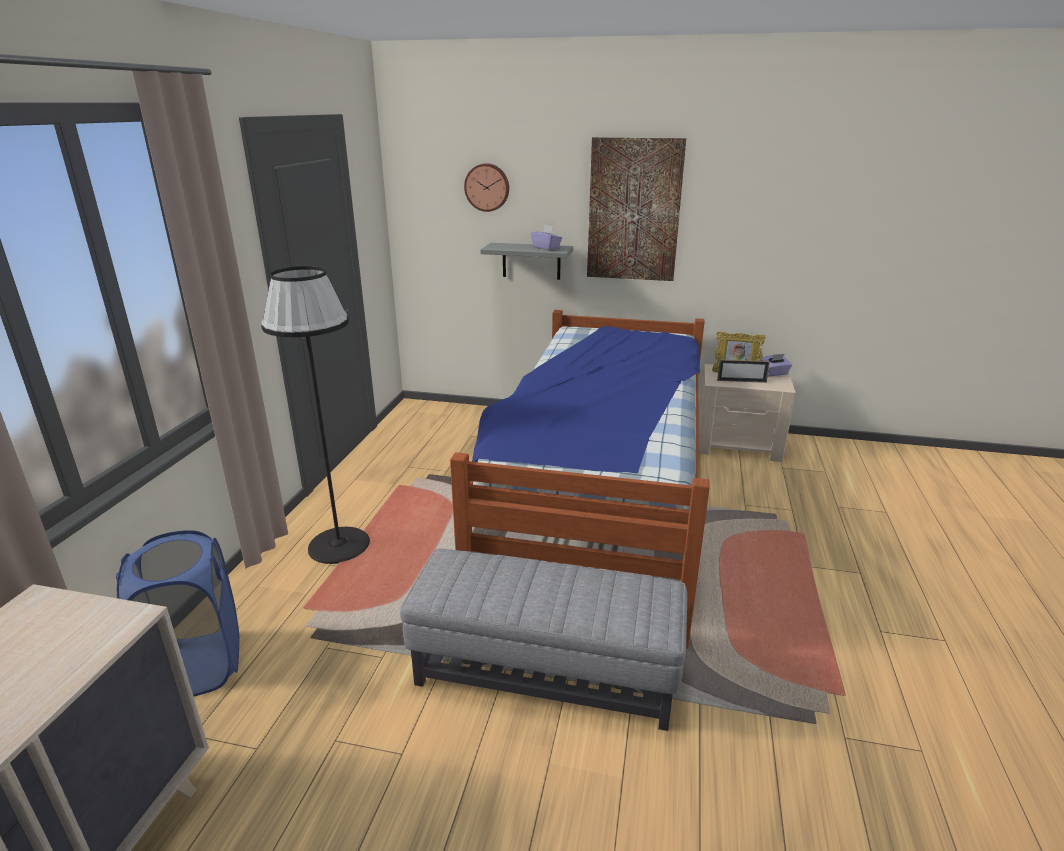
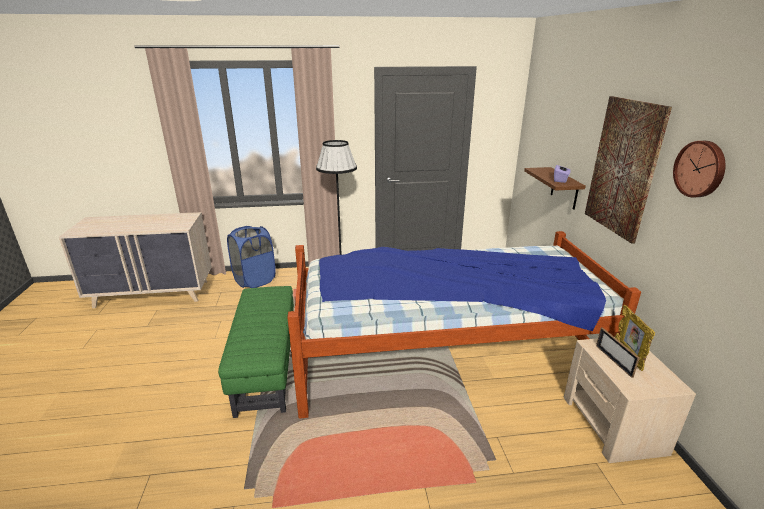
camera: 70 degrees right, 0 degrees up
(487, 187) = (557, 125): wall clock -> wall clock (700, 169)
(531, 261) = (564, 188): grey shelf -> brown shelf
(545, 673) = (267, 366): grey ottoman -> green ottoman
(774, 373) = (667, 382): purple tissue box -> none

